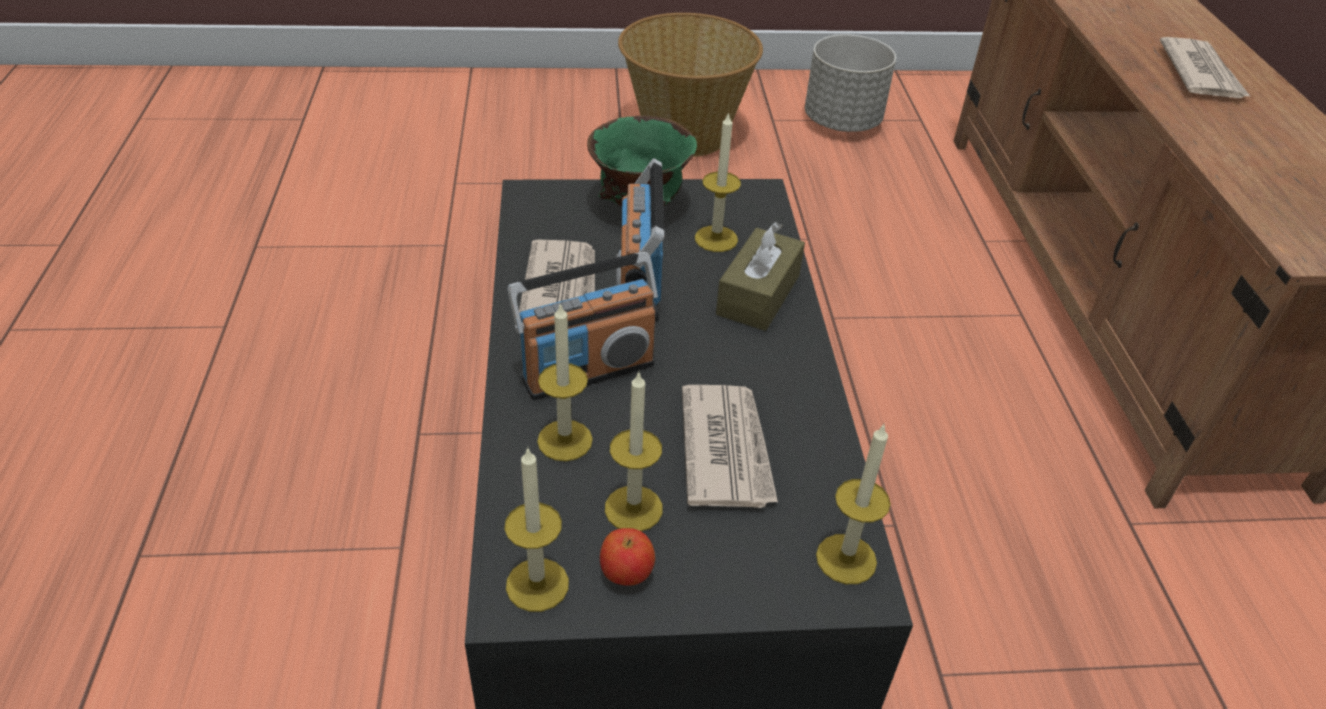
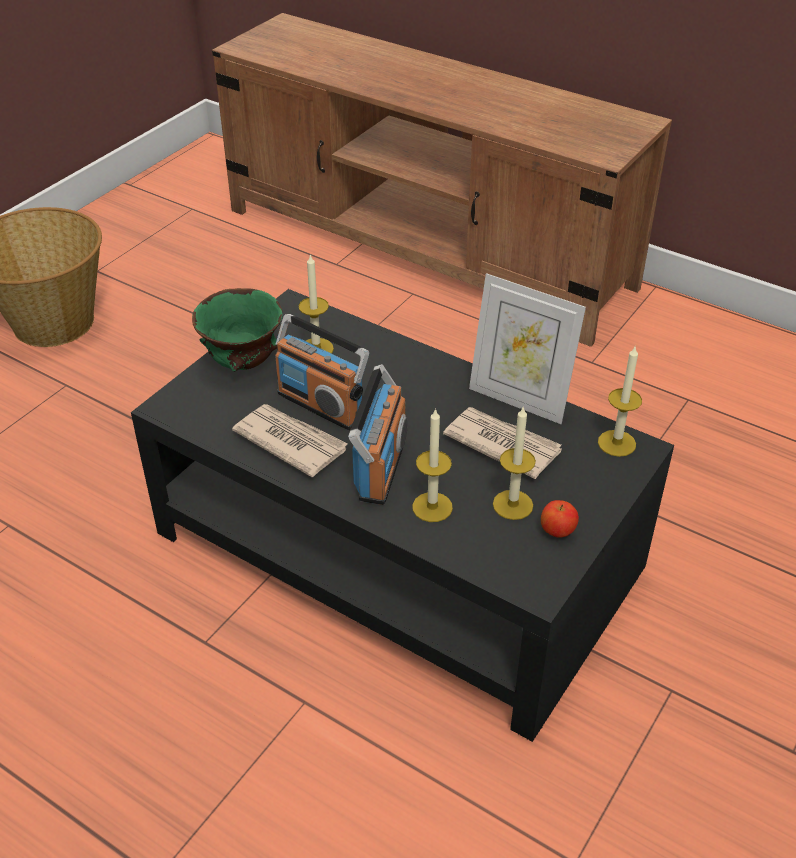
camera: 50 degrees left, 0 degrees up
(537, 584) = (534, 572): candle -> none
(758, 295) = (388, 361): brown tissue box -> none
(819, 427) = (519, 400): none -> picture frame
(841, 122) = (145, 242): grey planter -> none
(1200, 73) = (435, 83): newspaper -> none

